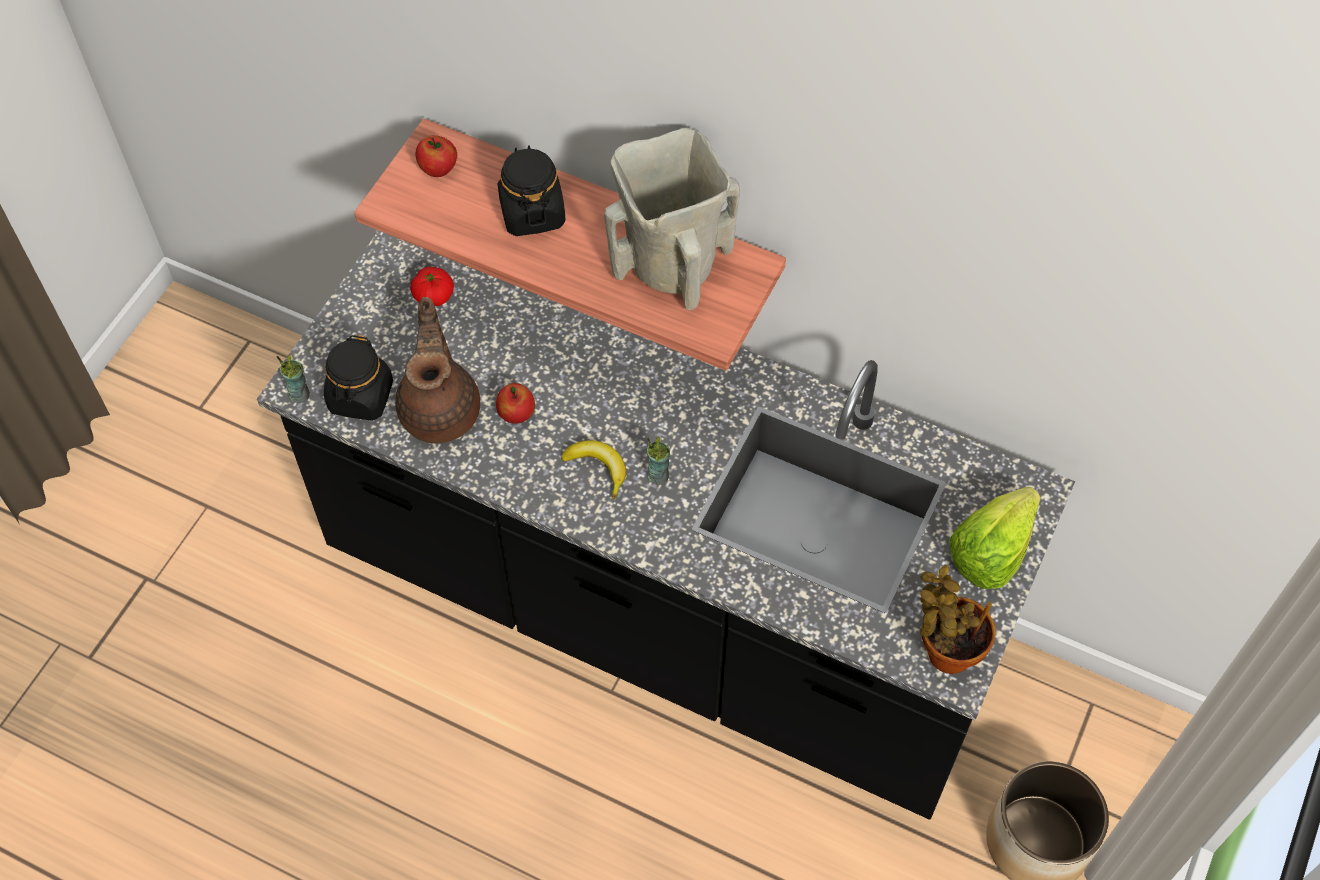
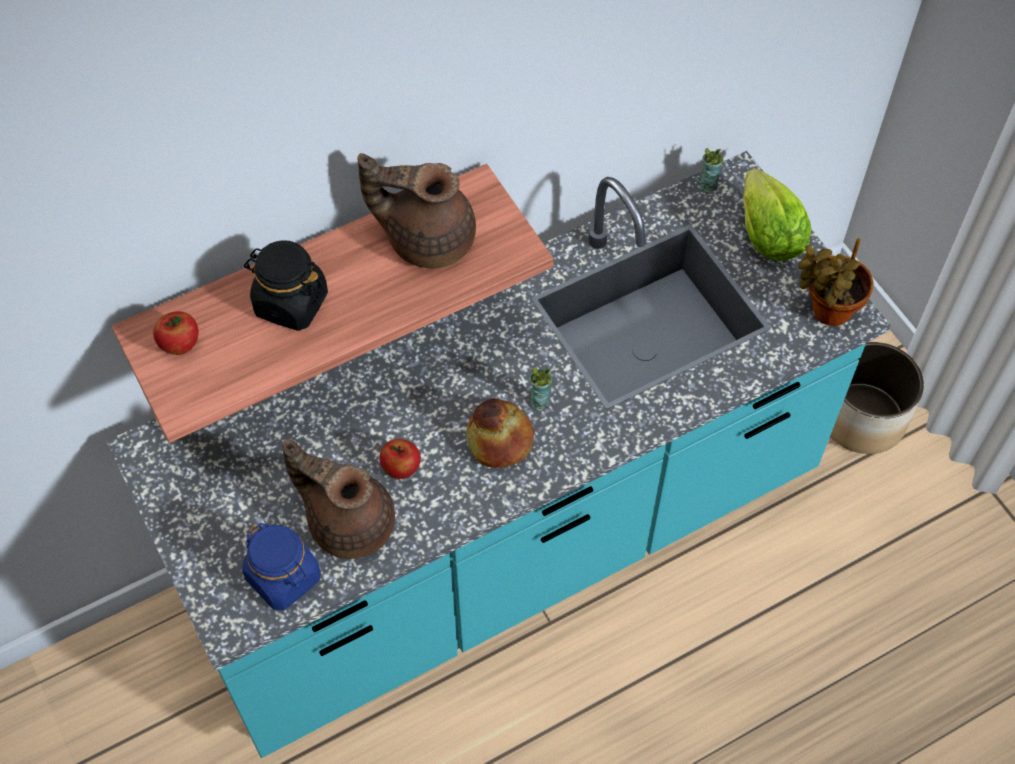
camera: 55 degrees left, 0 degrees up
(299, 394) = (238, 626): cup -> cup (707, 185)
(361, 397) = (284, 578): black jar -> blue jar
(433, 296) = (227, 462): tomato -> none
(598, 468) = (500, 439): banana -> bread
(660, 611) = (507, 543): black counter -> turquoise counter
(671, 262) = (427, 238): beige vase -> brown teapot

